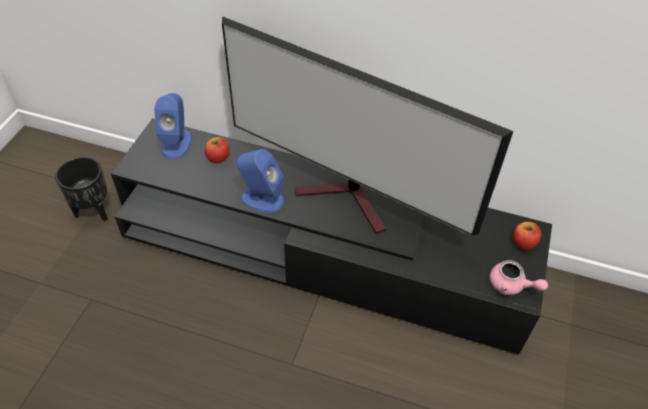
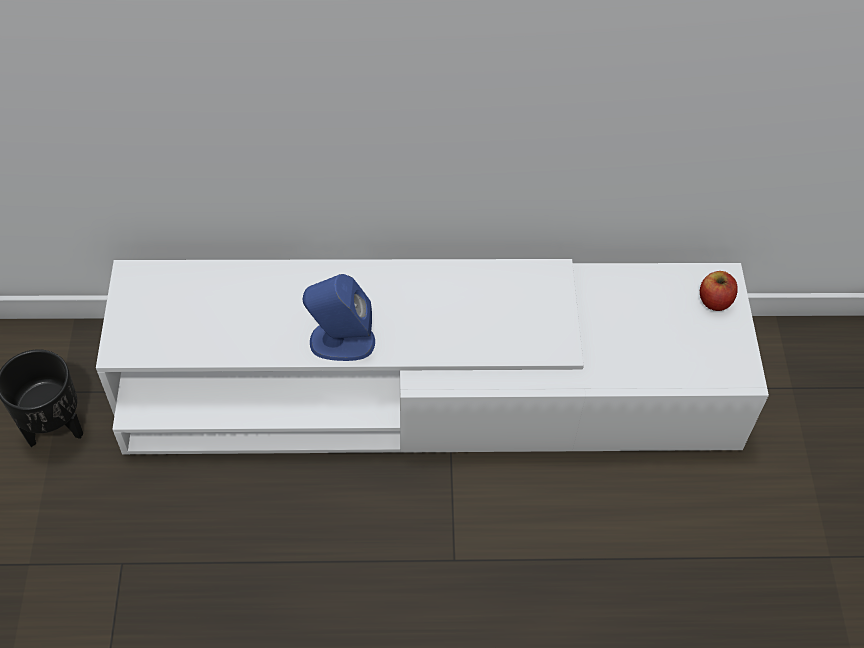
camera: 20 degrees left, 5 degrees up
(176, 143) = (173, 290): blue speaker -> none
(218, 158) = (247, 296): apple -> none
(322, 253) = (429, 389): black tv stand -> white tv stand
(349, 200) = (465, 307): television -> none
(511, 285) = (720, 365): pink teapot -> none

